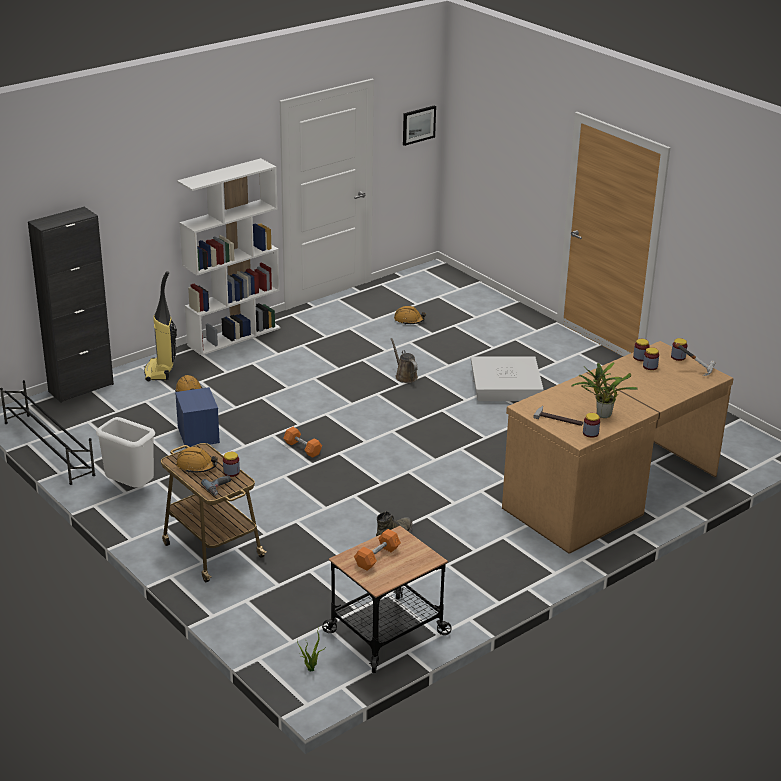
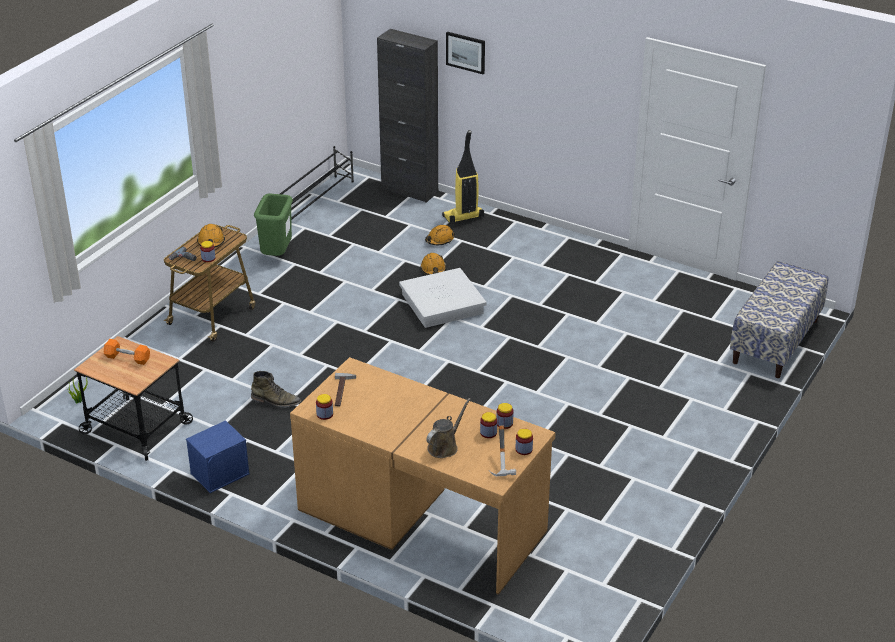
camera: 70 degrees right, 5 degrees up
(129, 488) = (276, 255): white trash can -> green trash can
(197, 434) = (374, 263): blue storage box -> blue storage box (220, 473)
(234, 336) = (554, 235): white bookcase -> none
(302, 448) = (386, 320): orange dumbbell -> none
(405, 376) = (555, 345): brown watering can -> brown watering can (444, 446)
(409, 320) = (672, 322): orange hard hat -> orange hard hat (433, 269)
(418, 125) = (822, 145): picture -> picture (466, 52)
(464, 289) = (775, 342): none -> bench
(505, 385) = (586, 411): white storage box -> white storage box (442, 304)
(601, 414) = (365, 415): potted plant -> none

